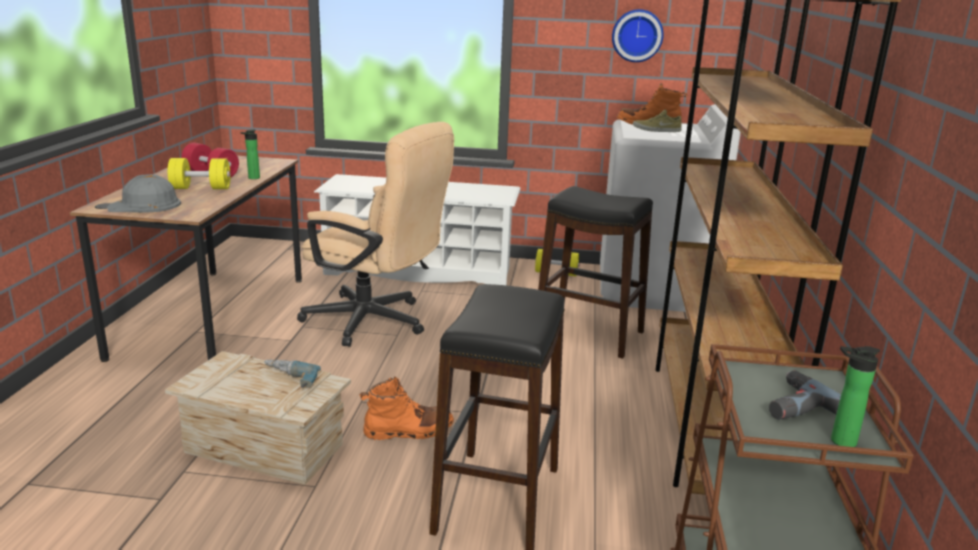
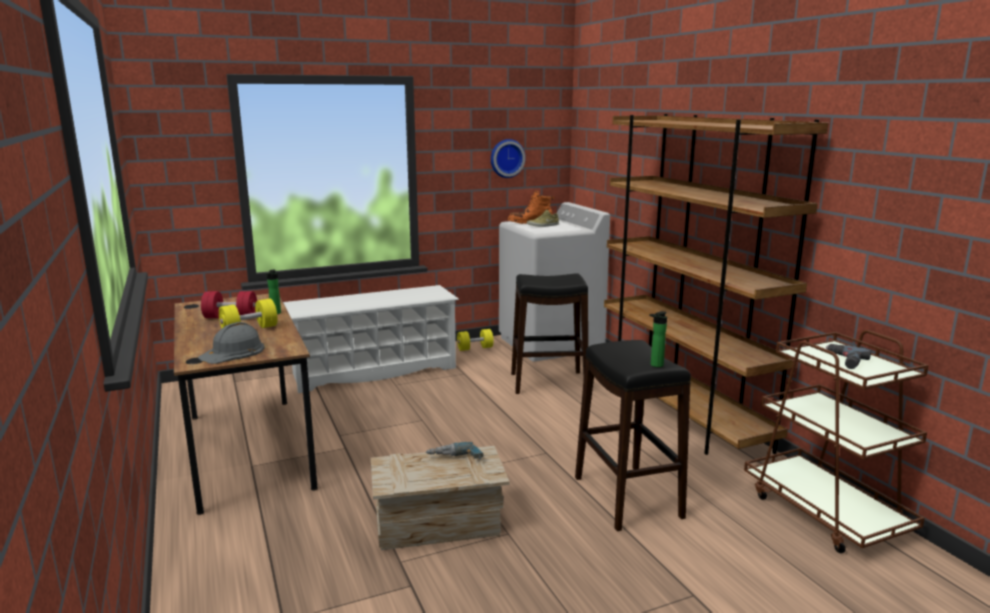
camera: 30 degrees left, 5 degrees down
(376, 322) = (394, 416): beige office chair -> none
(408, 431) = (519, 478): orange boot -> none
(839, 441) = (886, 370): bottle -> bottle (655, 365)

